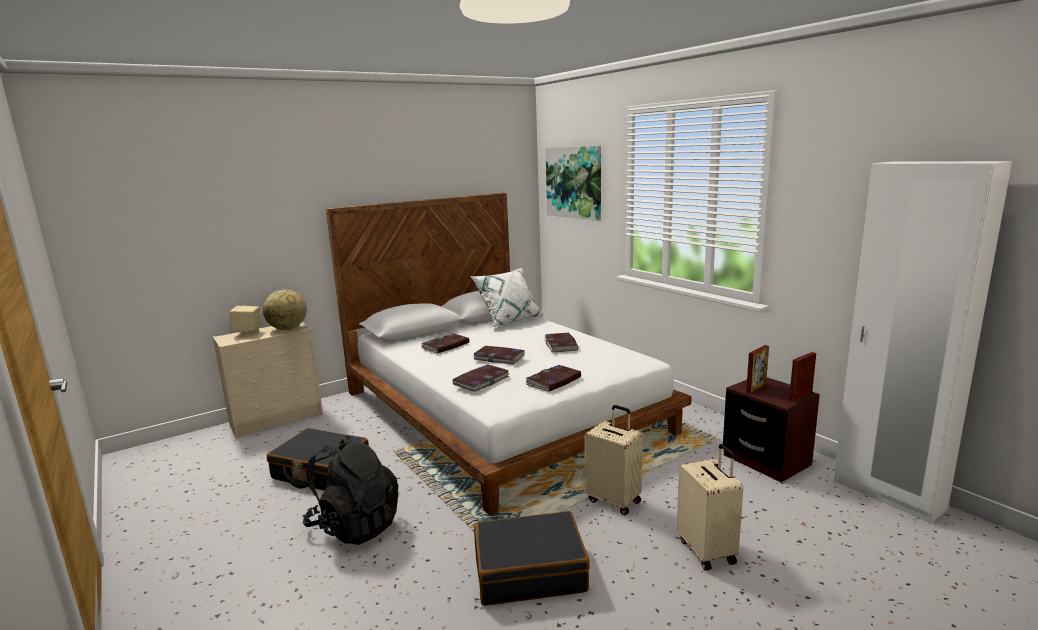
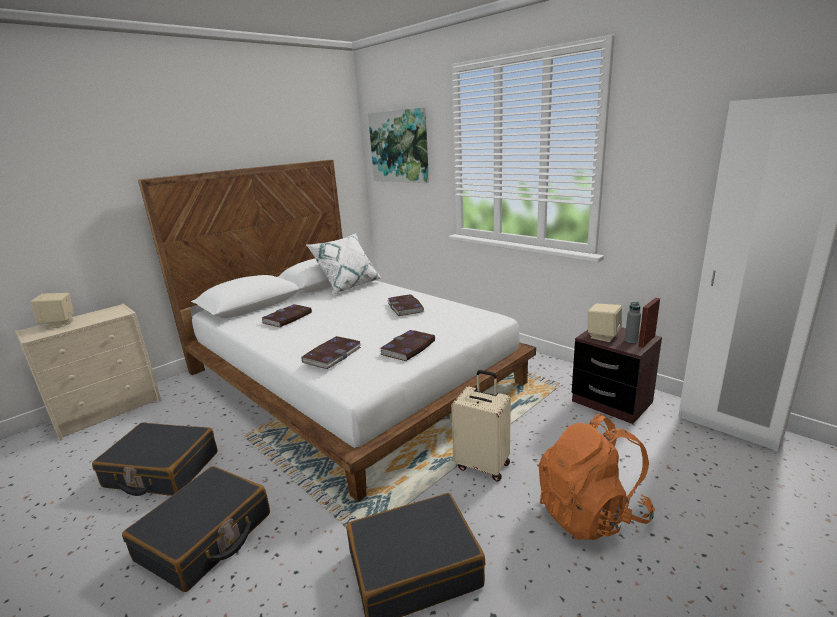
camera: 10 degrees left, 5 degrees up
(288, 329) = (108, 315): globe -> none
(355, 526) = (205, 537): black backpack -> black suitcase
(499, 357) = (346, 326): book -> none
(708, 551) = (591, 513): beige suitcase -> orange backpack
(756, 388) = (602, 336): picture frame -> beige speaker
(784, 394) = (631, 340): none -> grey bottle

